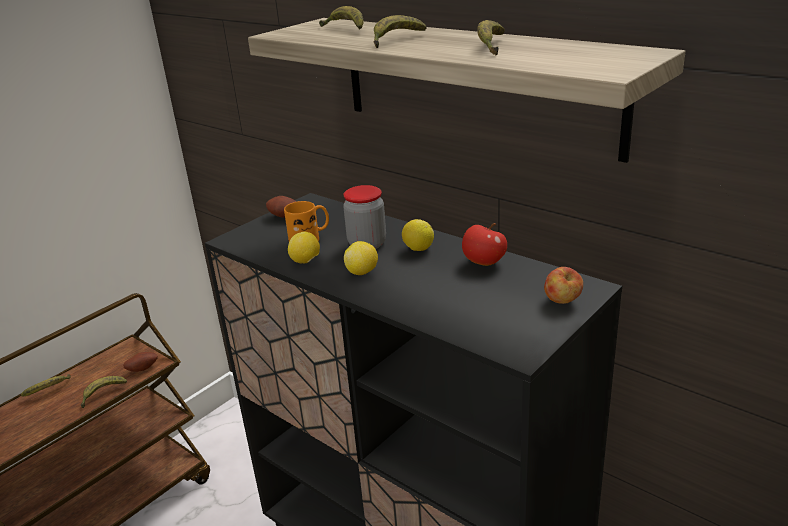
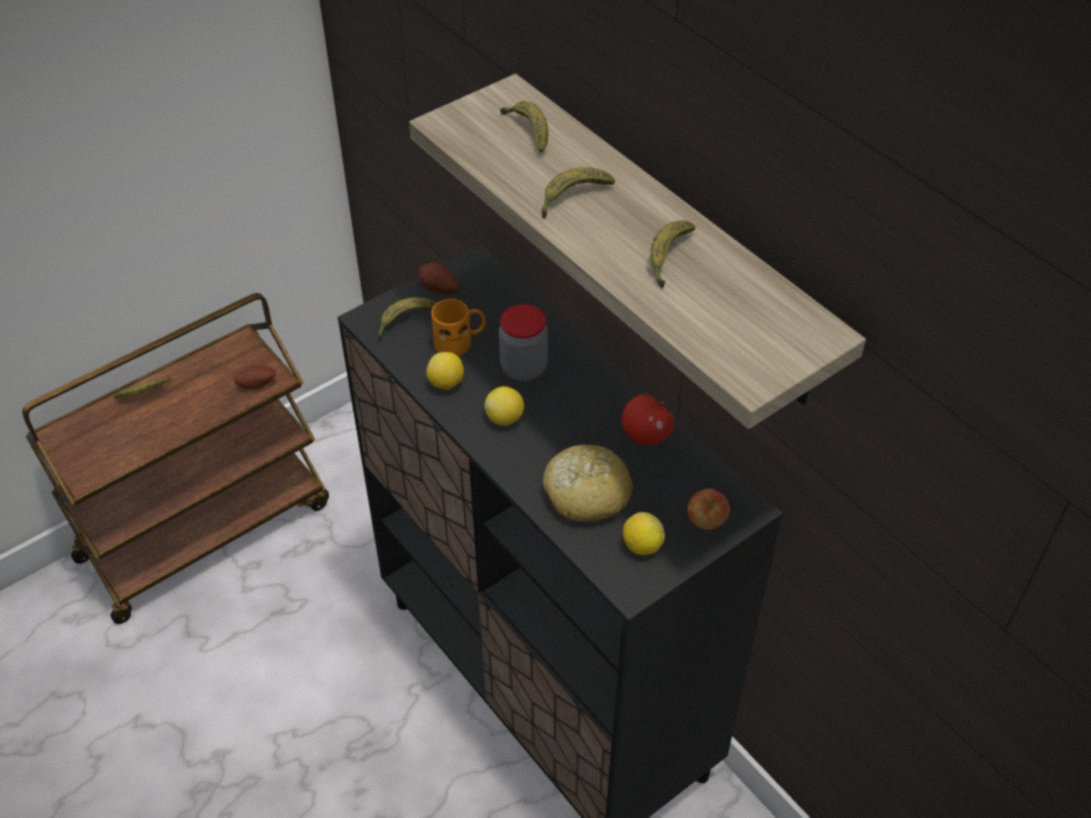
camera: 10 degrees right, 20 degrees up
(102, 394) = (207, 414): banana -> banana (405, 322)
(418, 249) = (579, 392): lemon -> lemon (642, 545)
(450, 303) = (586, 494): none -> bread

